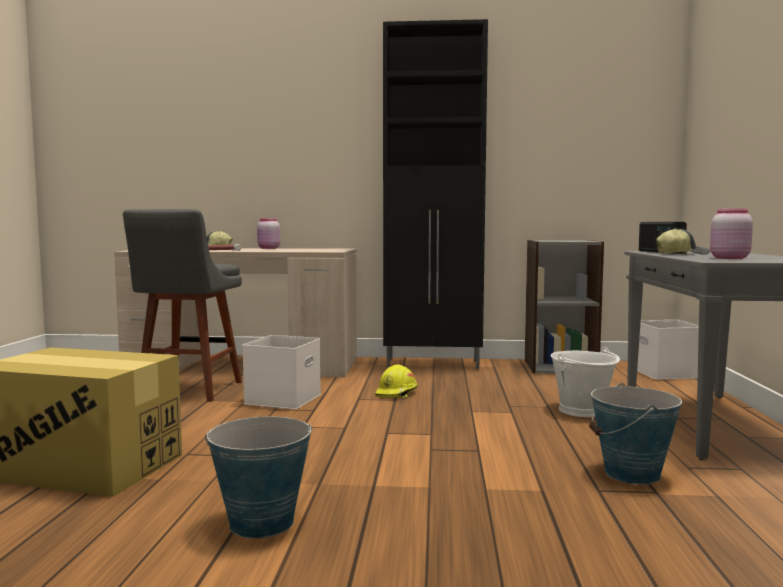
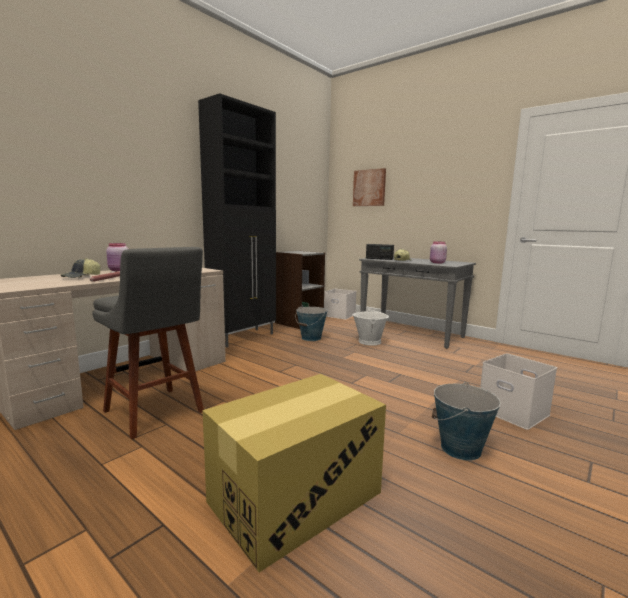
camera: 55 degrees left, 5 degrees up
(283, 399) = (243, 388): white storage box -> white storage box (515, 412)
(397, 393) = (285, 360): yellow hard hat -> none
(632, 474) = (453, 361): bucket -> bucket (311, 338)
(725, 109) = (369, 188): none -> picture

